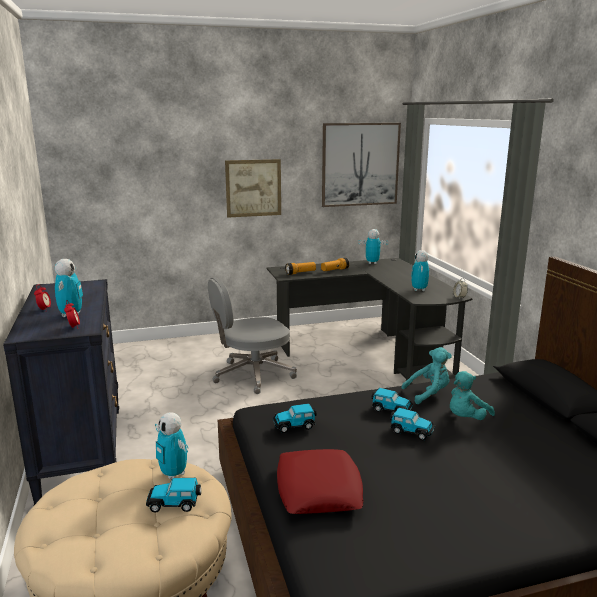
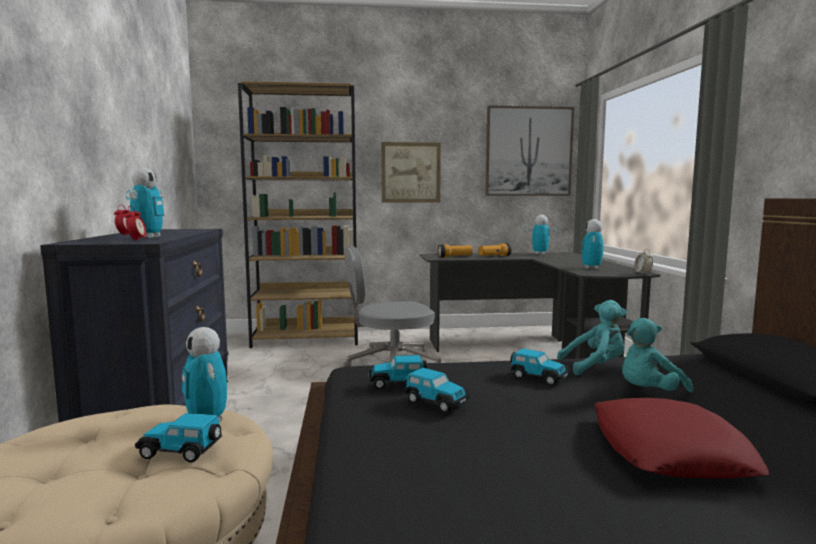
camera: 10 degrees right, 10 degrees down
(166, 348) = (307, 339): none -> brown bookcase
(318, 489) = (399, 453): red pillow -> red pillow (668, 451)
(411, 431) = (562, 400): toy car -> toy car (435, 402)

